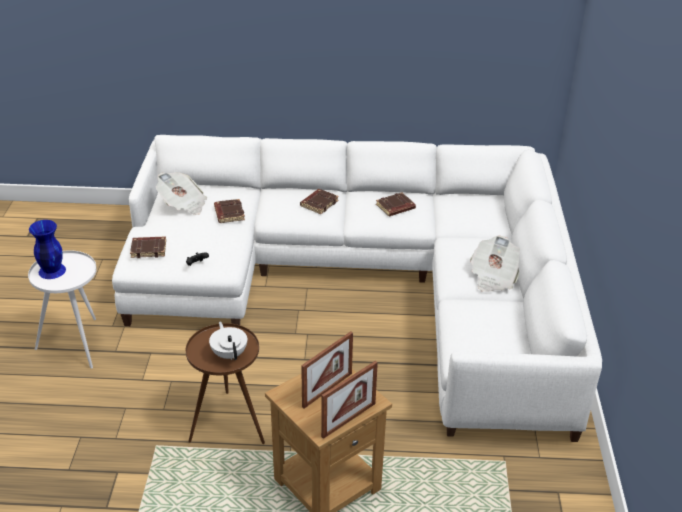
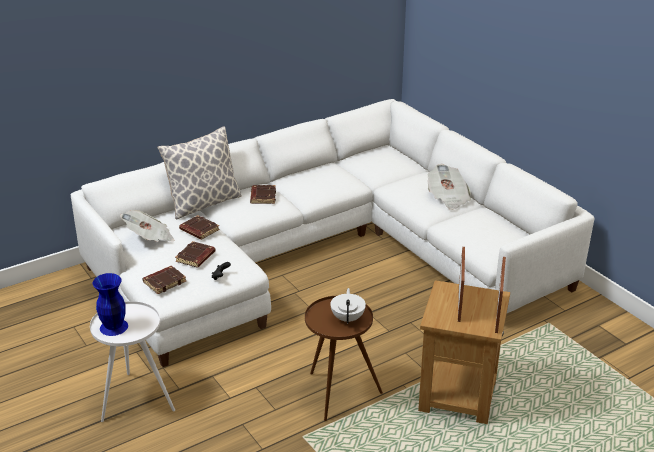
camera: 35 degrees left, 5 degrees down
(229, 353) = (348, 318): white teapot -> white teapot turned 60 degrees clockwise
(264, 190) = (203, 203): none -> pillow
(395, 207) = (324, 179): brown book -> brown book (196, 257)

